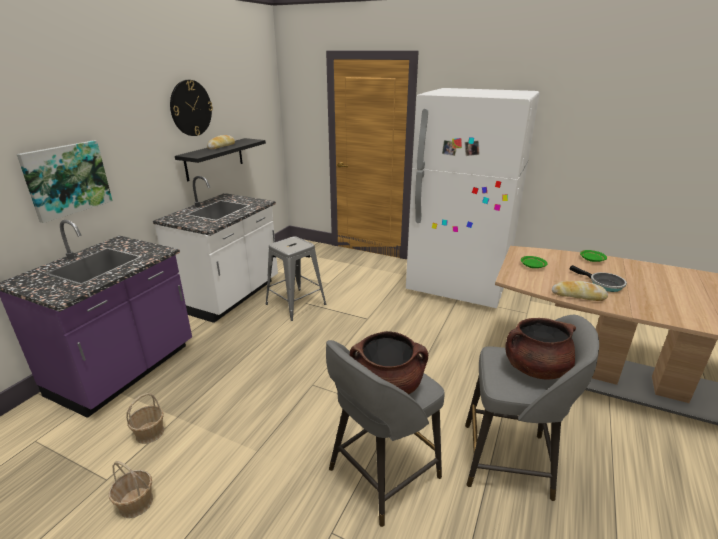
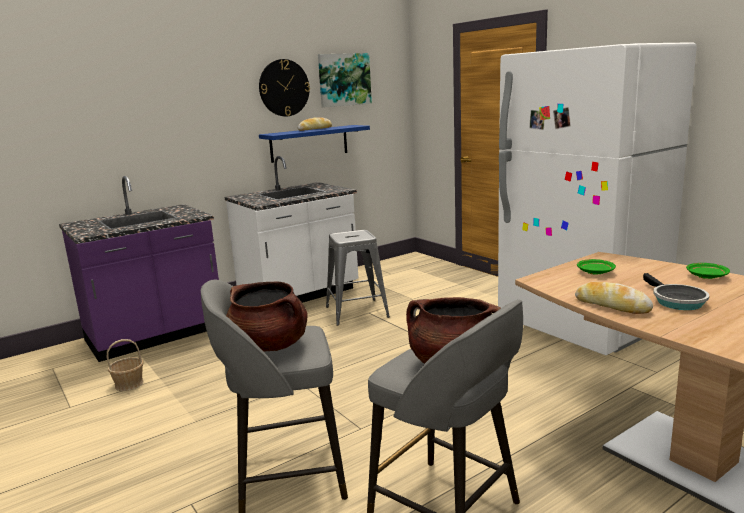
camera: 30 degrees right, 10 degrees down
(67, 179) = (141, 143): picture -> picture (344, 80)
(136, 503) = (72, 429): basket -> none
(214, 159) = (309, 143): black shelf -> blue shelf

